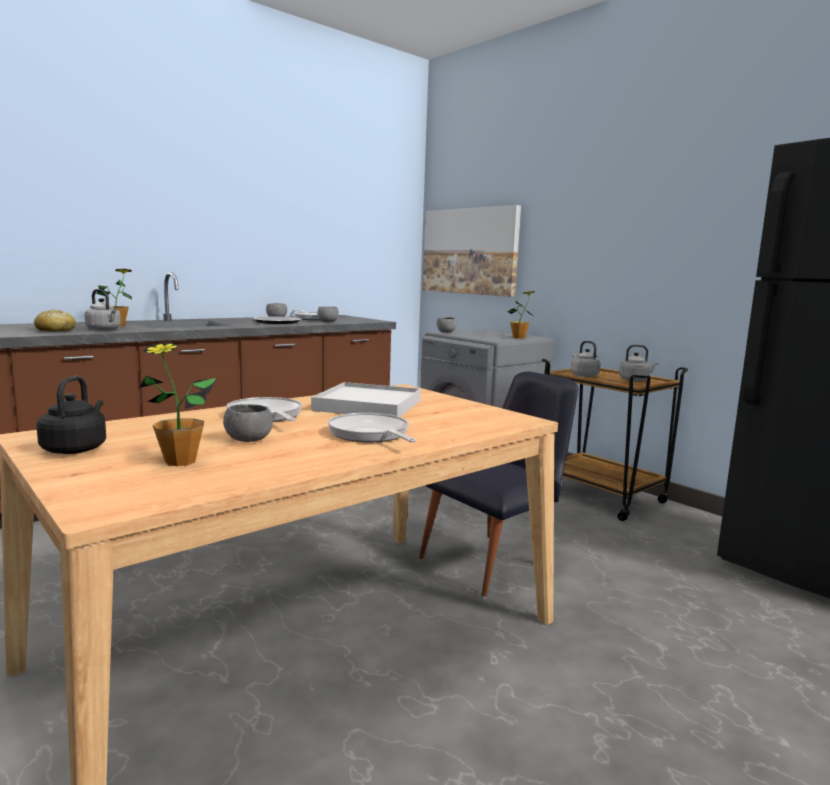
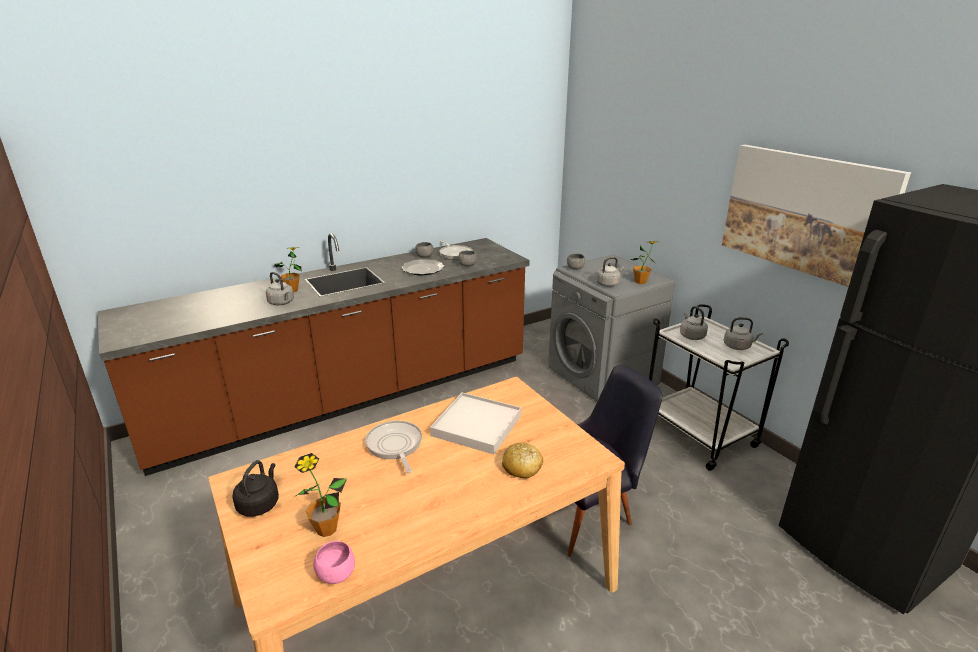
camera: 10 degrees right, 15 degrees up
(55, 330) = (245, 307): bread -> bread (522, 467)
(201, 488) = (336, 574): none -> pink bowl
(249, 440) = (377, 492): grey bowl -> none
(370, 434) = (467, 485): frying pan -> none
(470, 251) = (605, 178): picture -> picture (805, 213)
(486, 338) = (608, 284): none -> grey kettle
(600, 496) = (698, 435): brown cart -> white cart

